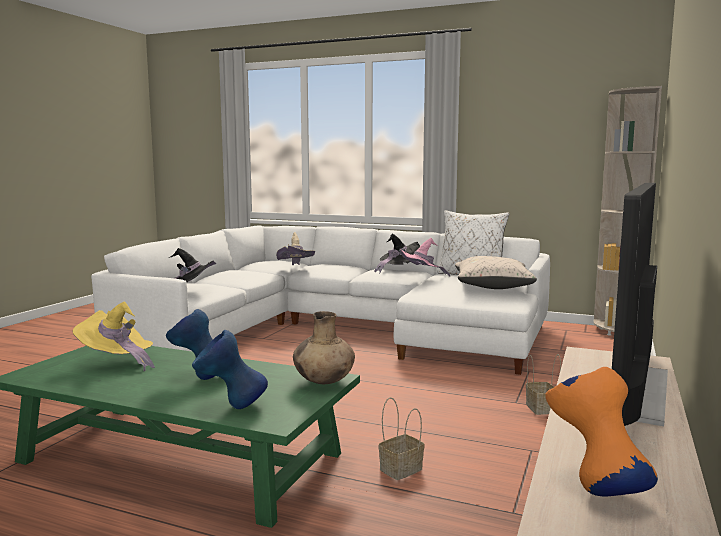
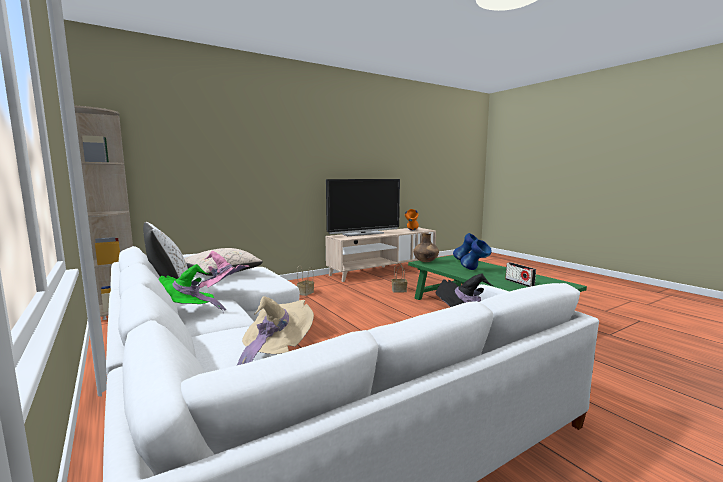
camera: 145 degrees left, 0 degrees up
(117, 361) = (519, 283): yellow hat -> radio
(398, 269) = (188, 312): black hat -> green hat

